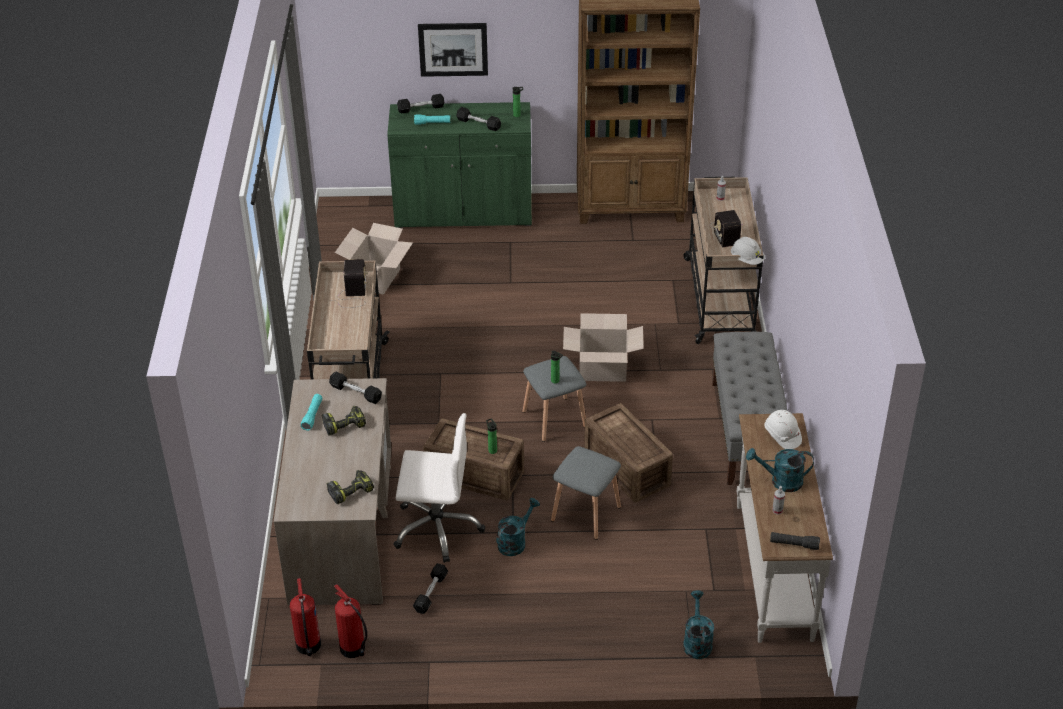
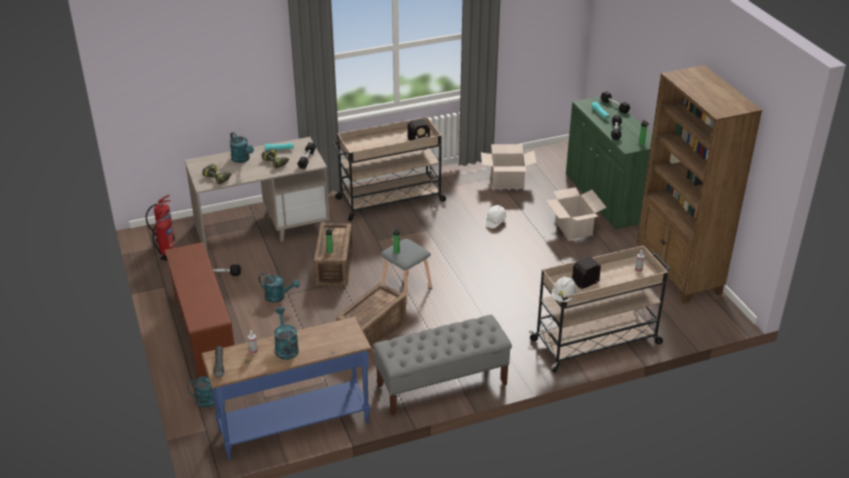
camera: 70 degrees right, 5 degrees down
(315, 457) = (242, 159): none -> turquoise watering can
(437, 528) = (279, 263): white office chair -> none
(453, 49) = (642, 75): picture -> none
(562, 632) = (203, 334): none -> brown shoe rack
(584, 513) = (317, 321): grey stool -> none
(602, 368) = (473, 298): cardboard box -> cardboard box (574, 228)
(771, 571) = (294, 425): white console table -> blue console table
(782, 436) = (338, 341): white hard hat -> white hard hat (495, 221)

